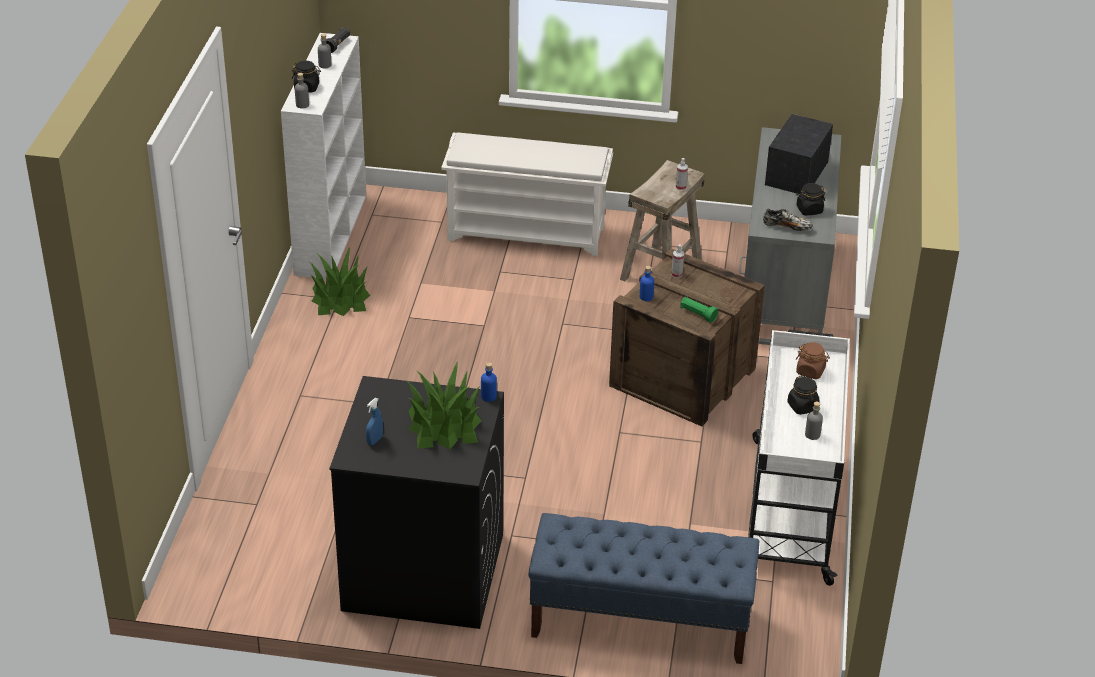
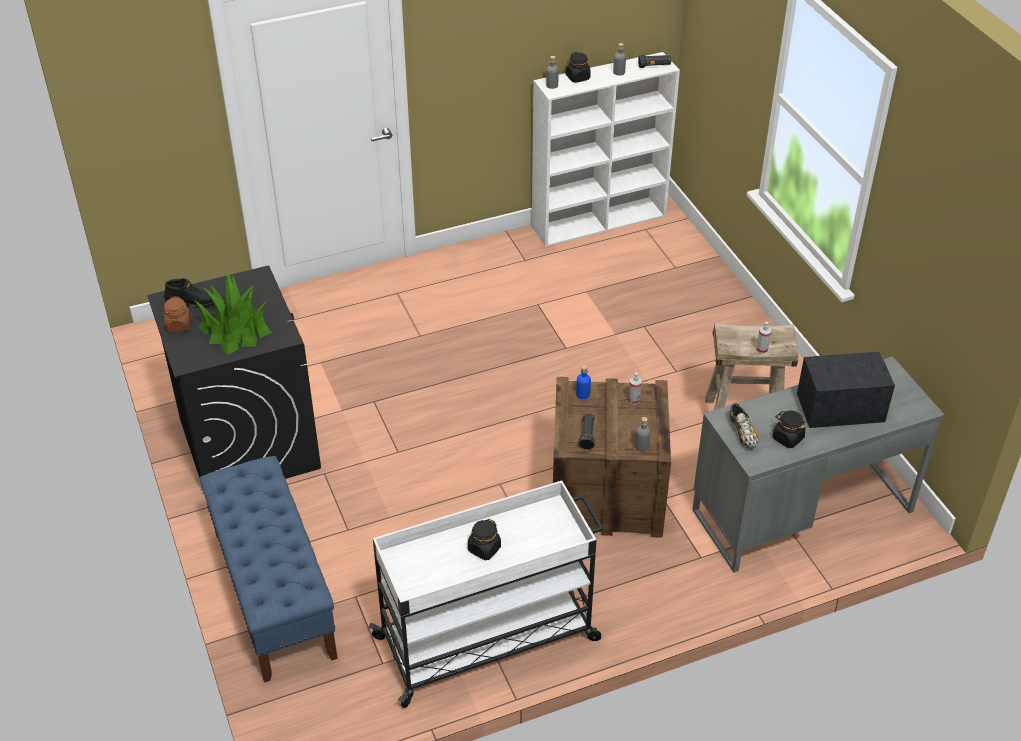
camera: 60 degrees right, 5 degrees up
(340, 299) = (526, 261): potted plant -> none
(375, 440) = (193, 303): blue spray bottle -> black boot
(488, 396) = (289, 337): blue bottle -> none
(527, 232) = (712, 319): white shoe rack -> none
(697, 314) = (587, 436): green flashlight -> black flashlight
(810, 371) = (542, 535): brown jar -> brown jar (179, 325)
(812, 435) = (447, 571): grey bottle -> grey bottle (641, 446)

